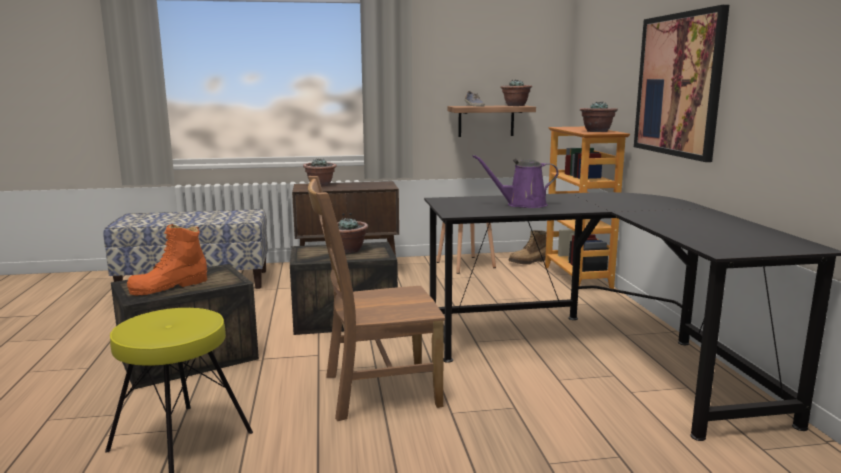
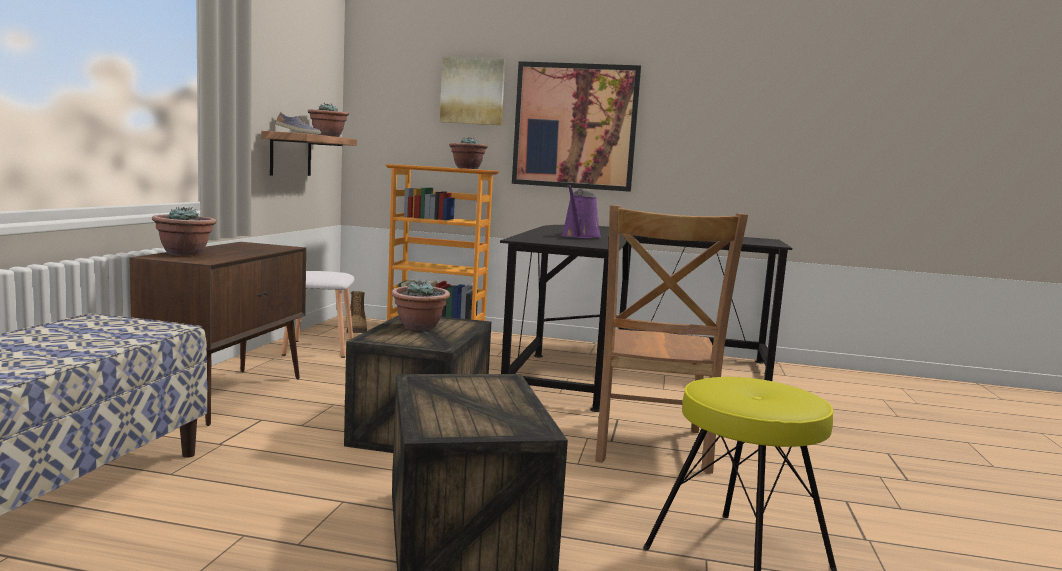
camera: 70 degrees left, 5 degrees down
(169, 286) = (487, 409): orange boot -> none
(624, 54) = (473, 91): none -> picture

